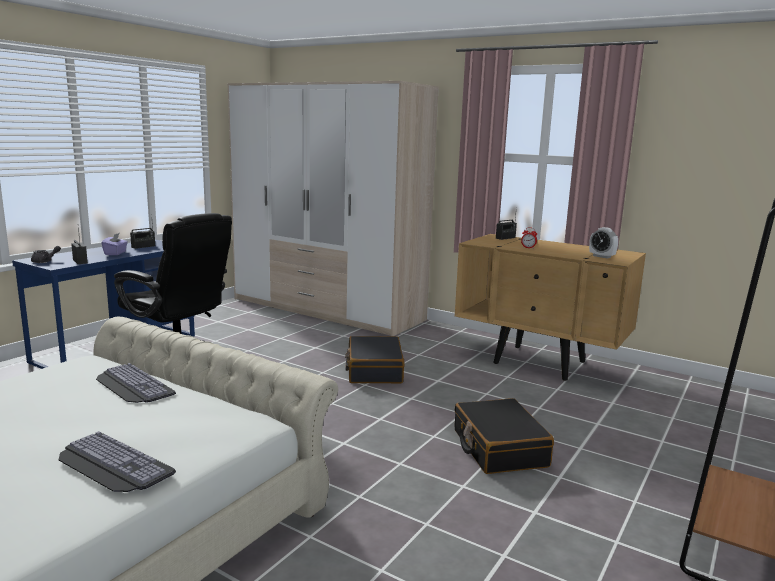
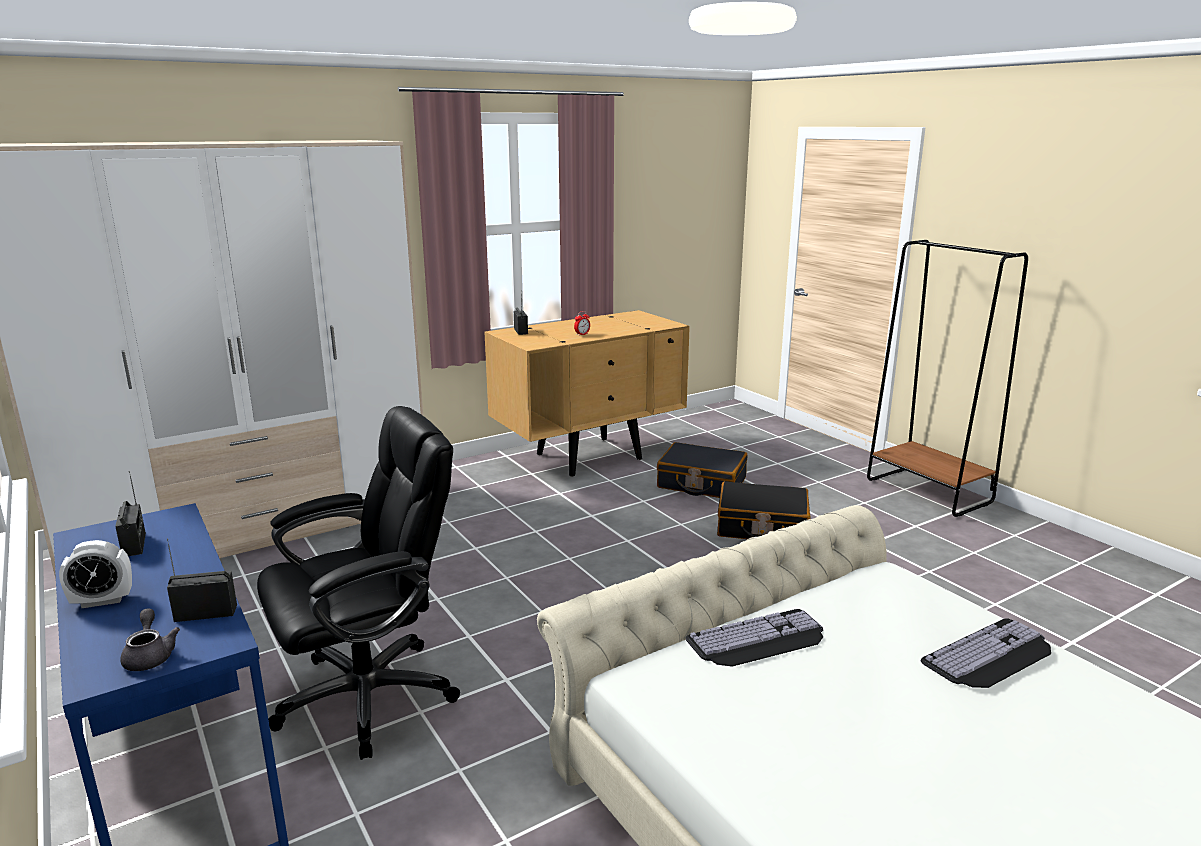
camera: 65 degrees left, 5 degrees up
(115, 253) = (167, 574): purple tissue box -> none
(374, 370) = (530, 543): black suitcase -> black suitcase (701, 483)
(602, 256) = (645, 323): alarm clock -> alarm clock (102, 601)

